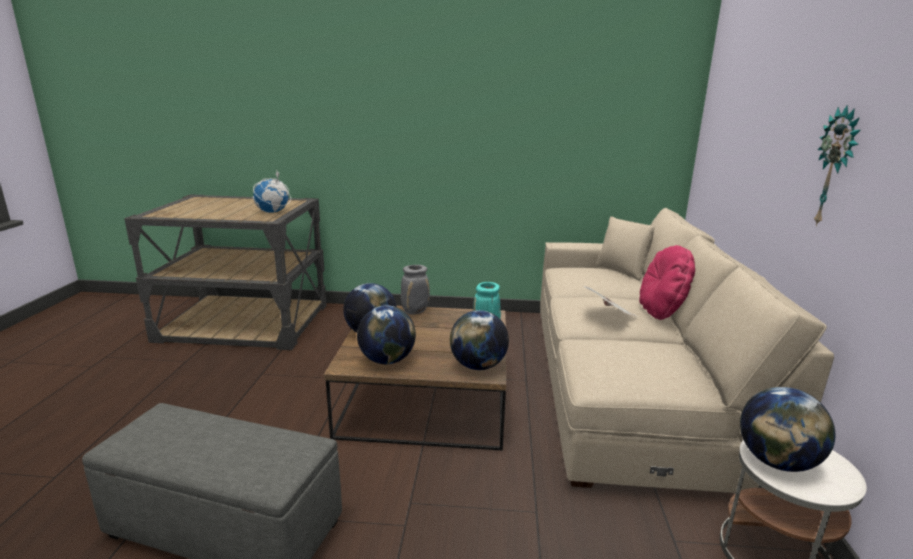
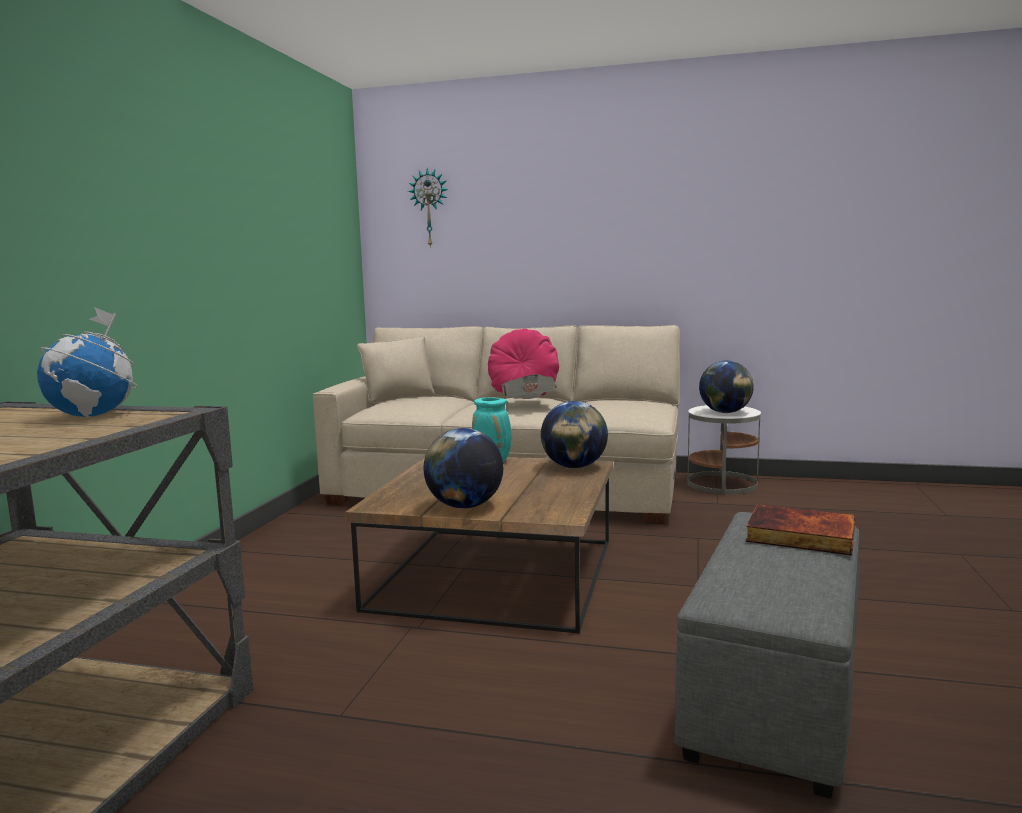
camera: 80 degrees left, 10 degrees down
(248, 458) = (800, 536): none -> book
(387, 360) = (552, 498): globe -> none
(415, 311) = (401, 487): grey vase -> none
(836, 168) = (619, 238): wall clock -> wall clock (429, 208)

